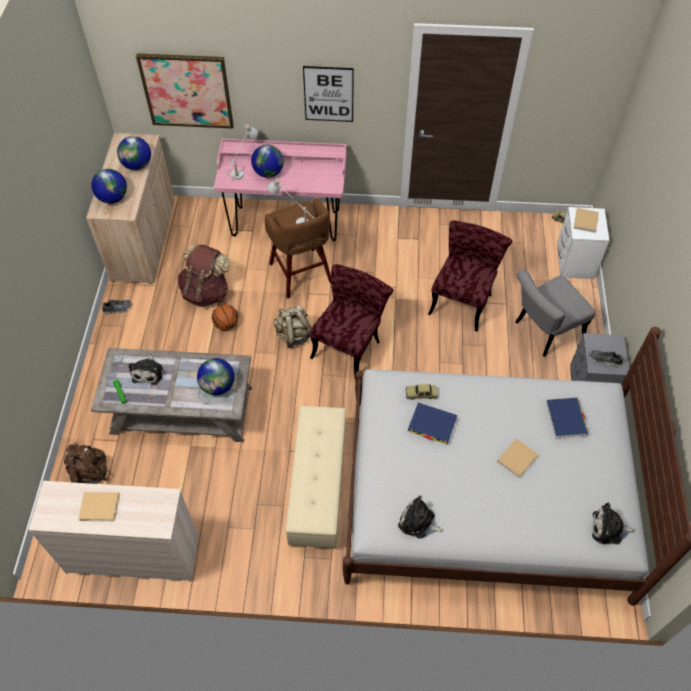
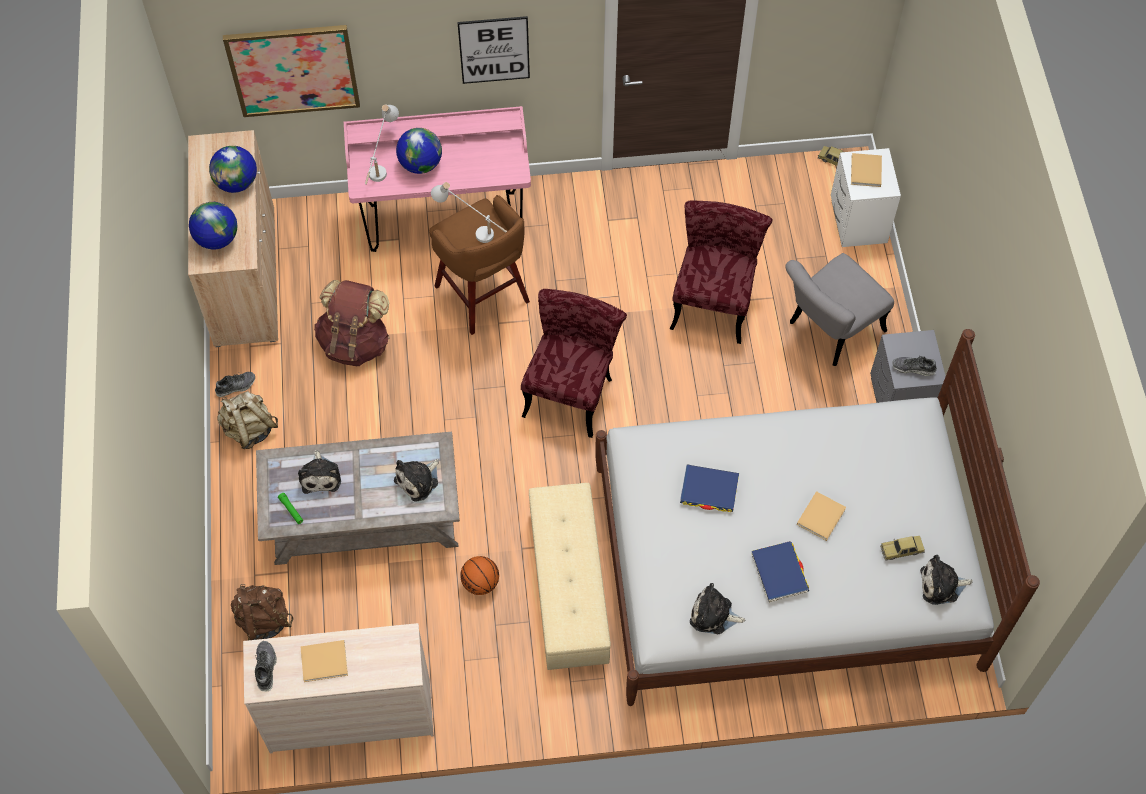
camera: 10 degrees left, 5 degrees up
(53, 504) = (265, 667): none -> shoe
(218, 386) = (419, 480): globe -> plush toy
(226, 324) = (395, 386): basketball -> basketball (480, 583)
(294, 335) = (493, 388): beige backpack -> beige backpack (249, 429)
(421, 394) = (688, 452): toy car -> toy car (901, 550)
(566, 419) = (874, 456): blue book -> blue book (779, 573)

